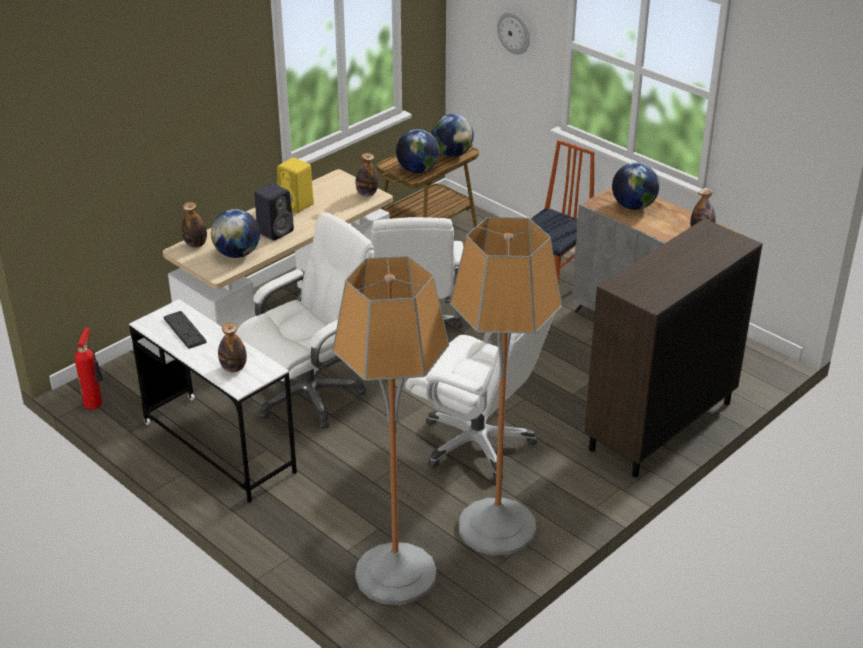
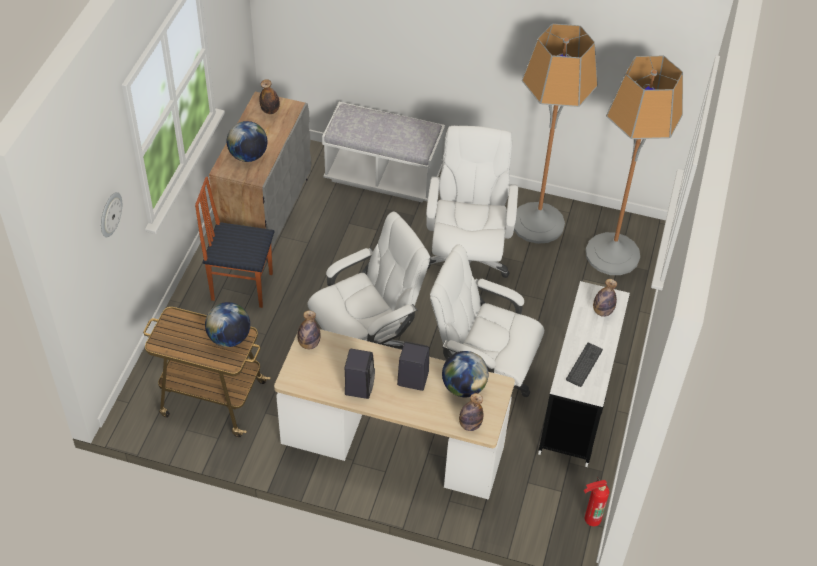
camera: 120 degrees left, 15 degrees up
(297, 205) = (359, 385): yellow speaker -> black speaker
(452, 154) = (184, 324): globe -> none
(660, 426) = (383, 177): brown cabinet -> white bench

